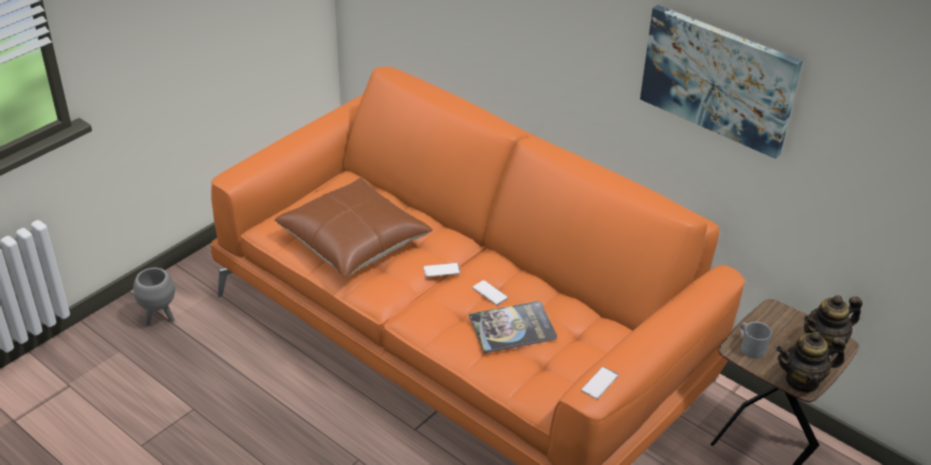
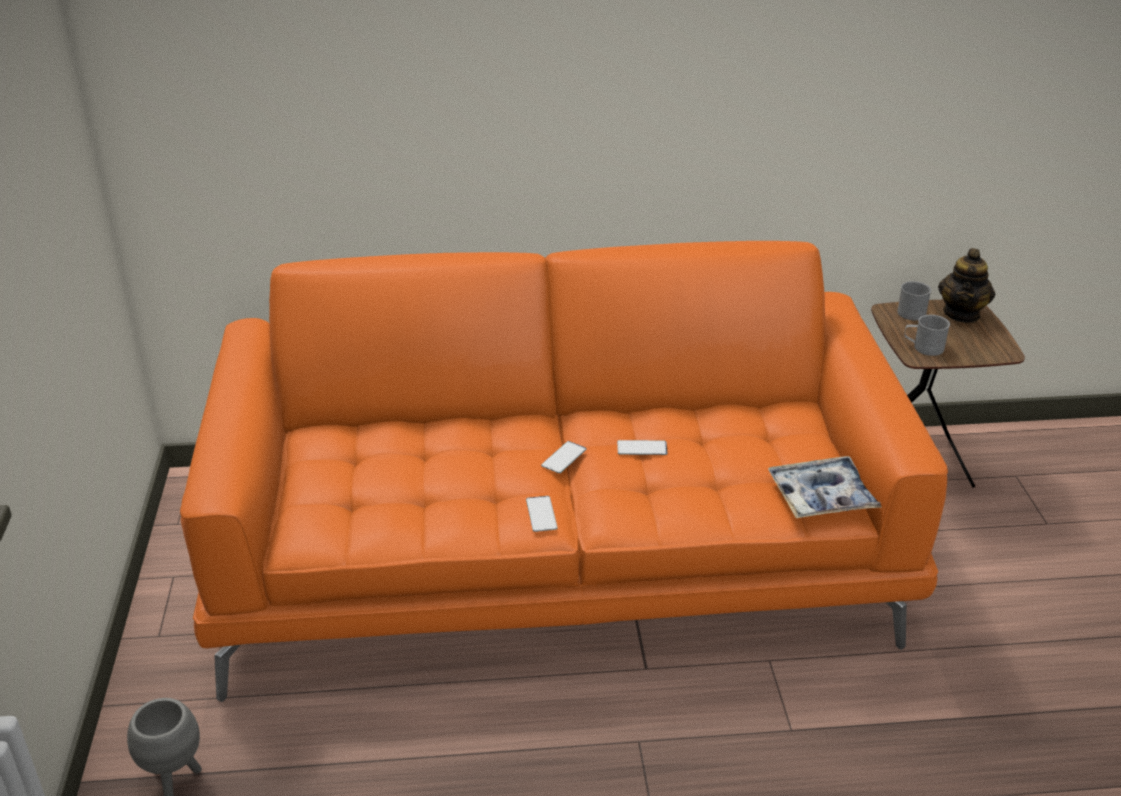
camera: 45 degrees left, 5 degrees down
(353, 240) = (424, 489): brown pillow -> none
(512, 328) = (713, 464): book -> none
(542, 388) = (822, 496): none -> tray
(599, 383) = (909, 438): phone -> phone (541, 514)
(718, 79) = (774, 73): picture -> none
(790, 320) = (912, 311): none -> grey mug
(802, 381) = (996, 348): teapot -> none

